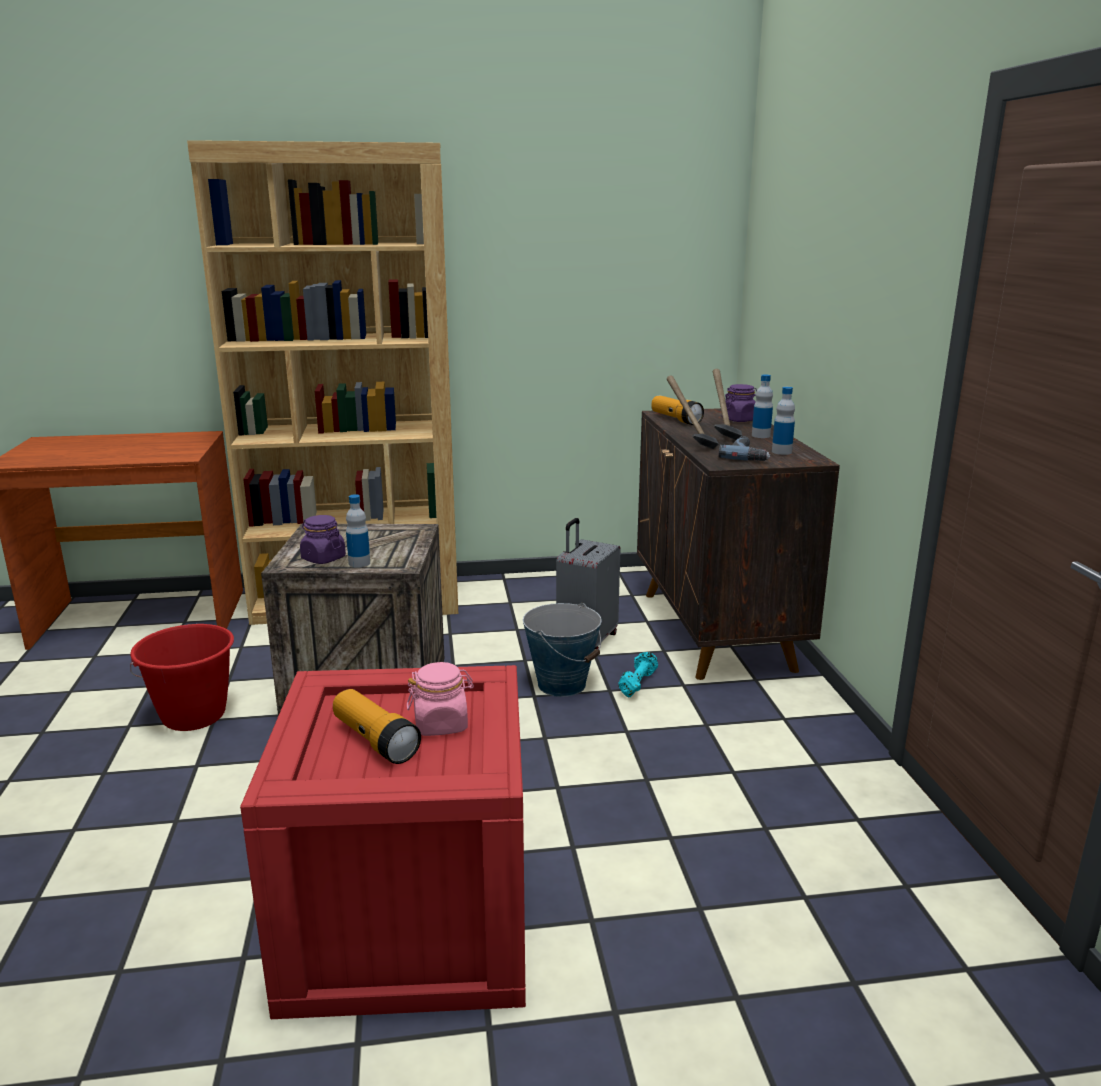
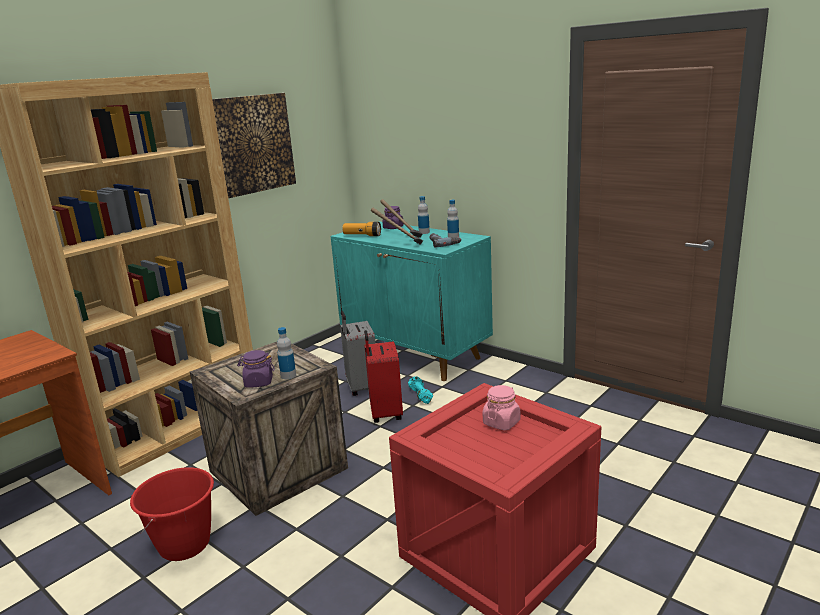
camera: 40 degrees left, 0 degrees up
(375, 741) = (490, 444): flashlight -> none
(559, 257) = (251, 144): none -> picture
(562, 684) = (385, 414): bucket -> red suitcase
(716, 631) = (416, 355): brown cabinet -> turquoise cabinet

